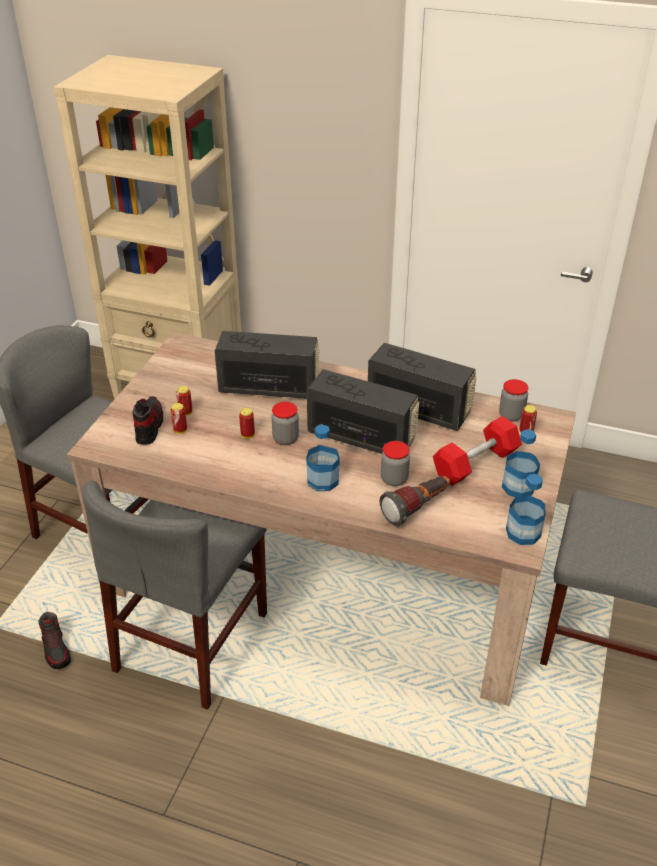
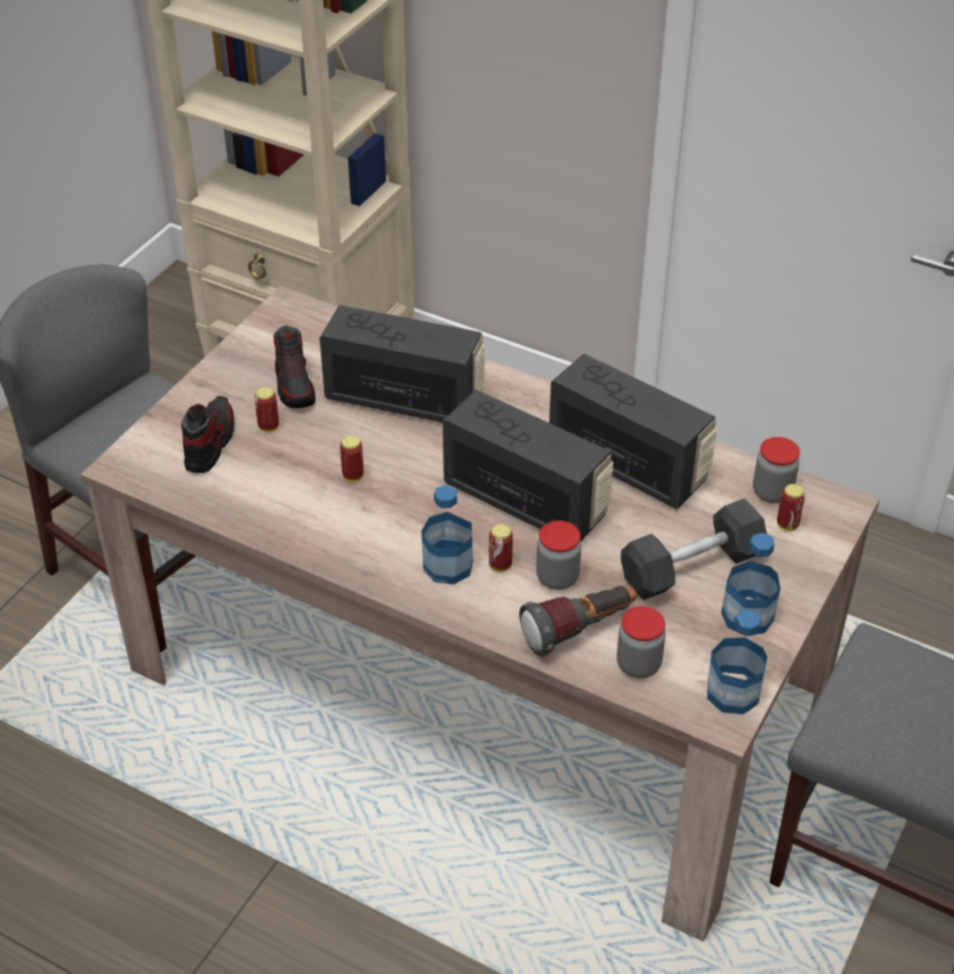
camera: 10 degrees right, 5 degrees up
(56, 649) = (51, 751): shoe -> shoe (294, 385)
(180, 430) = (254, 455): can -> can (500, 565)
(192, 641) = (249, 768): grey chair -> none
(285, 439) = (409, 489): jar -> jar (638, 665)
(475, 463) = (692, 567): red dumbbell -> grey dumbbell

